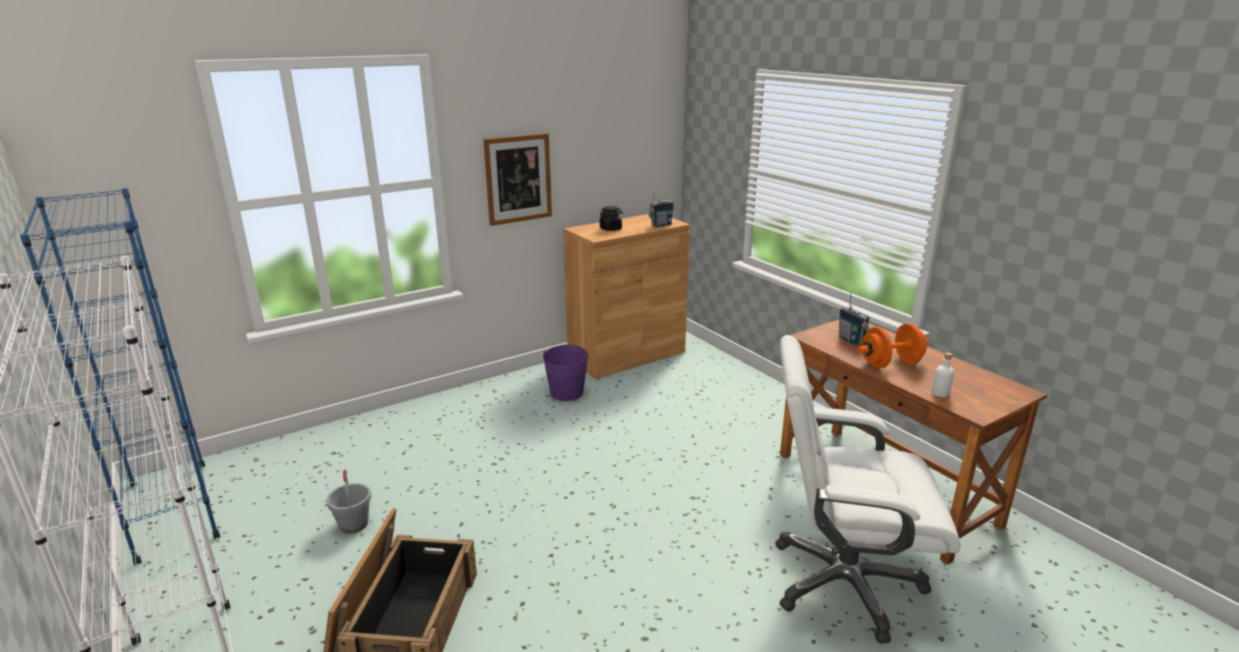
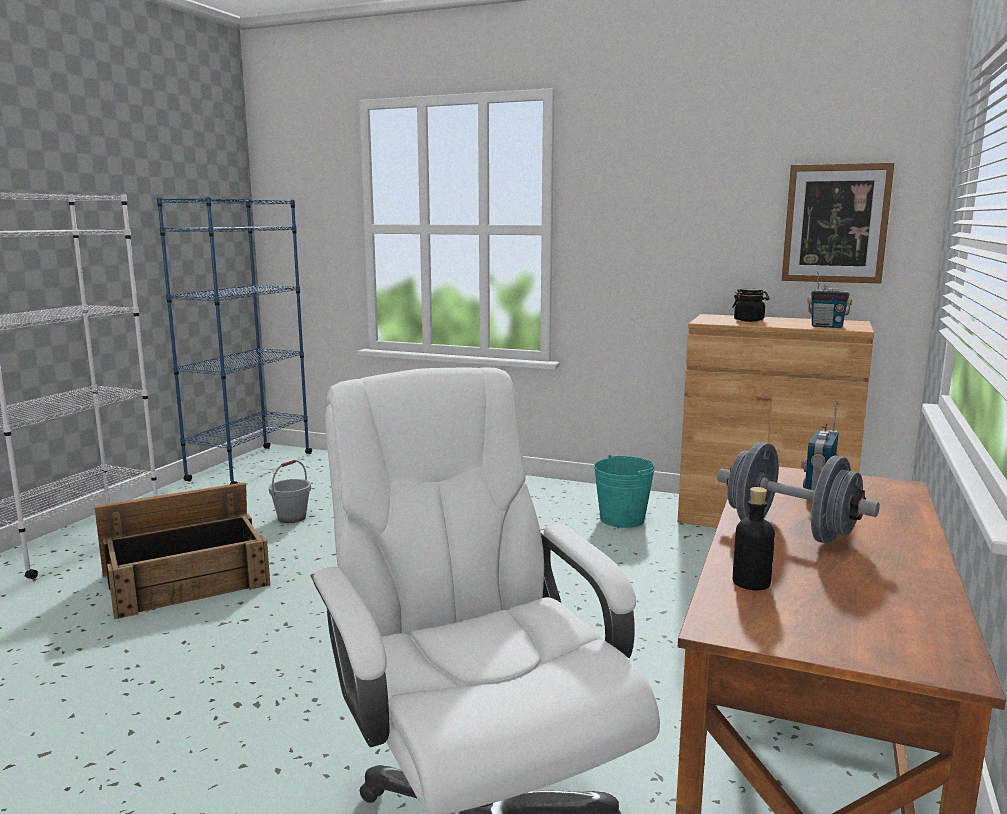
camera: 55 degrees right, 10 degrees down
(518, 179) = (646, 240): picture -> picture (835, 223)
(567, 392) = (622, 519): purple bucket -> turquoise bucket
(890, 364) = (790, 531): orange dumbbell -> grey dumbbell
(940, 393) = (751, 582): white bottle -> black bottle

